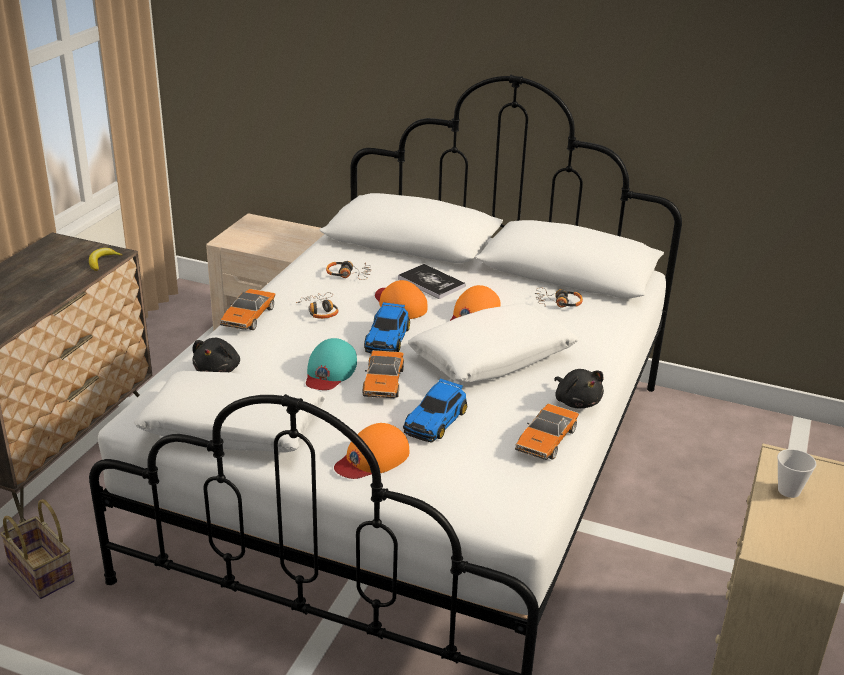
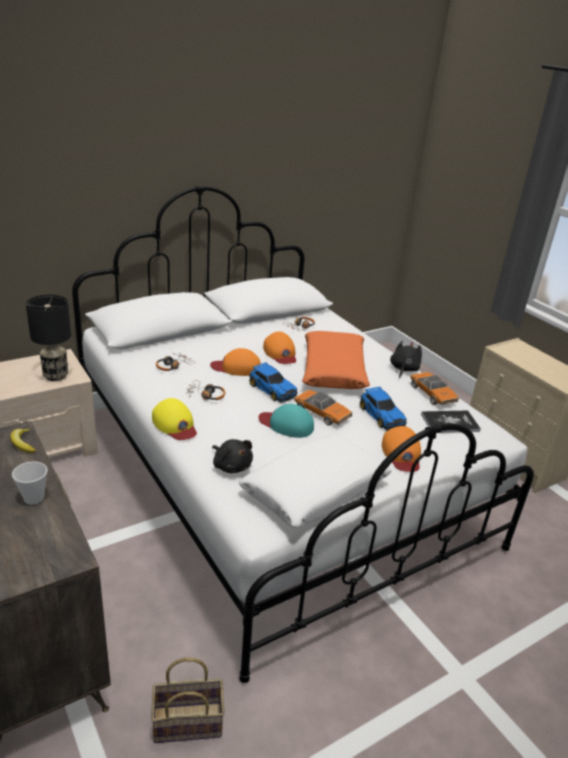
camera: 55 degrees left, 0 degrees up
(248, 317) = (175, 424): toy car -> yellow cap
(290, 249) = (56, 376): none -> black table lamp
(330, 371) = (286, 424): turquoise cap -> turquoise cap turned 150 degrees clockwise
(431, 282) = (225, 347): book -> book (450, 423)
(492, 357) = (334, 369): white pillow -> orange pillow
(576, 401) = (403, 369): black plush toy -> black plush toy turned 75 degrees counterclockwise
(788, 491) = (527, 360): cup -> cup (34, 498)

